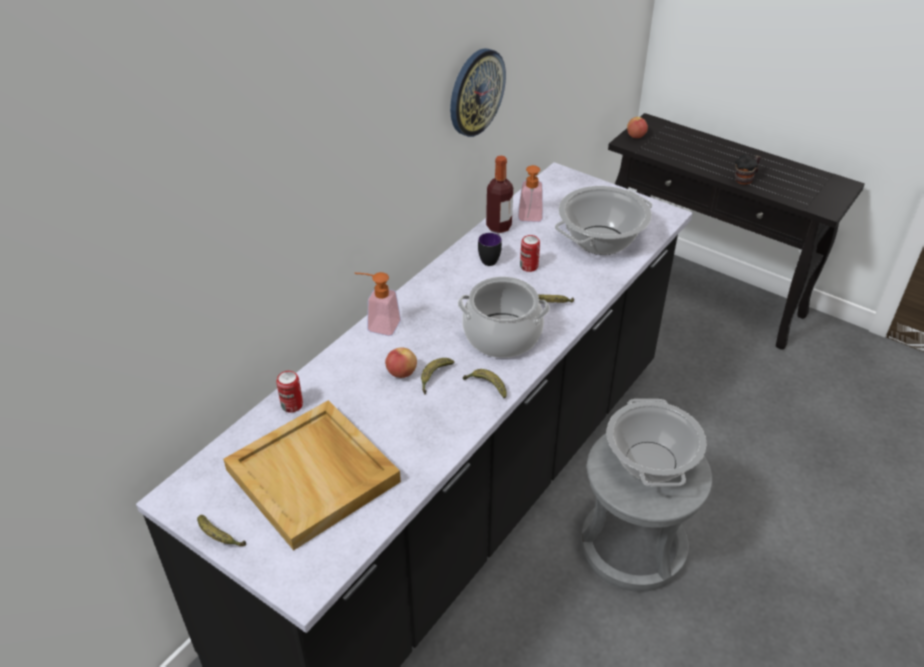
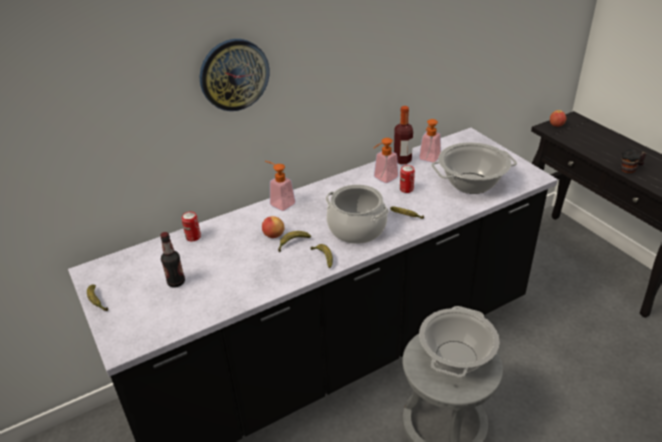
camera: 25 degrees right, 5 degrees down
(314, 476) = (176, 282): beige tray -> bottle
(476, 92) = (392, 56): wall clock -> wall clock (234, 74)
(491, 259) = (383, 179): mug -> soap dispenser

